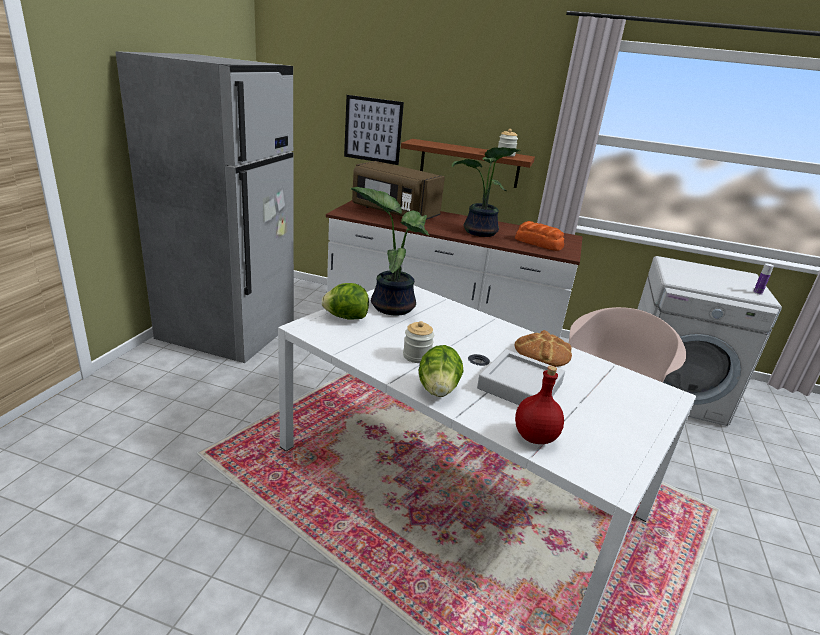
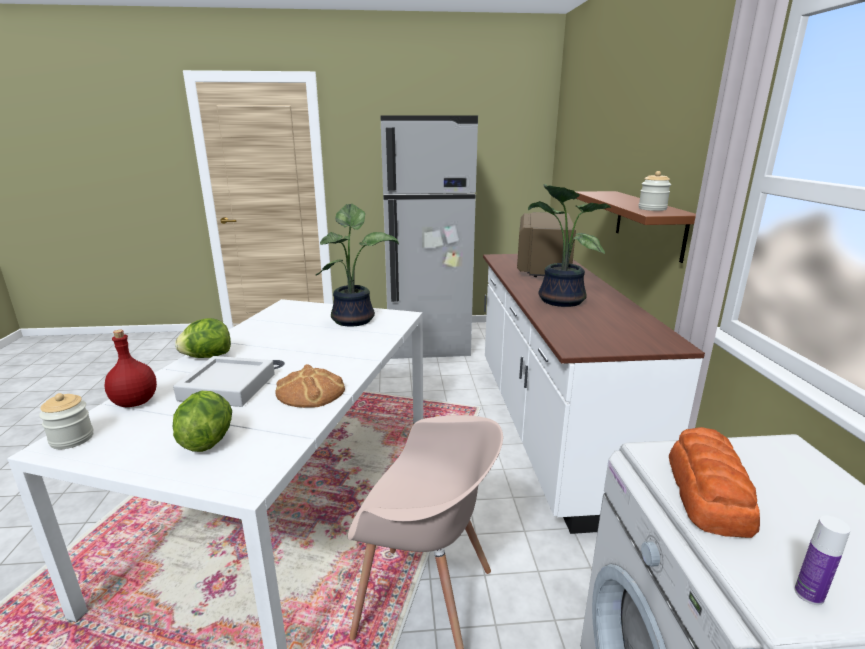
camera: 70 degrees right, 5 degrees down
(345, 317) = (315, 311): lettuce -> lettuce (207, 440)
(373, 130) = (596, 182): picture -> none
(417, 356) = (263, 341): jar -> jar (72, 439)
(539, 243) = (587, 329): bread -> bread (708, 493)

